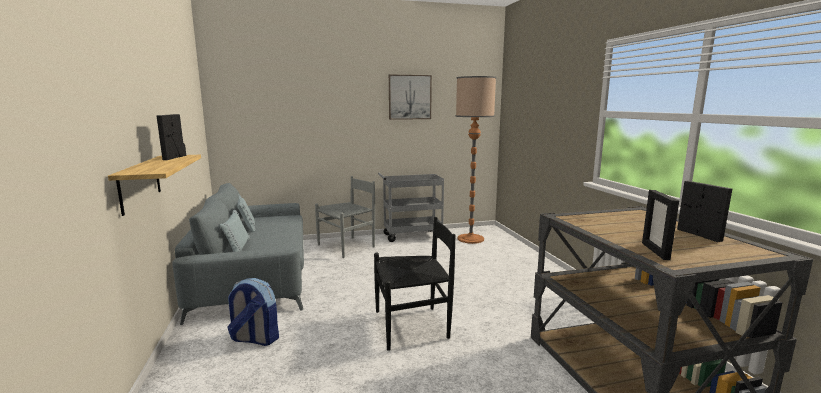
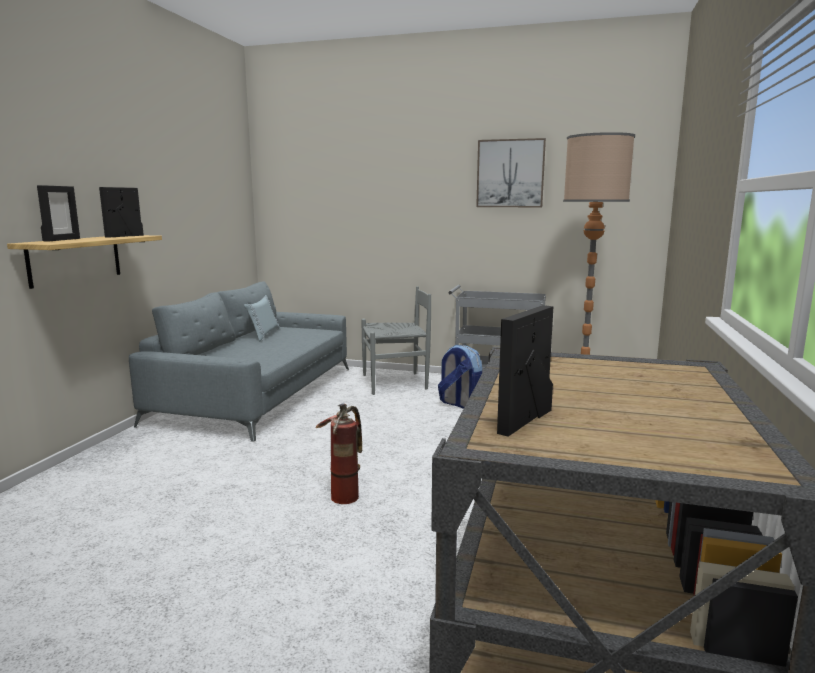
camera: 30 degrees right, 0 degrees up
(237, 248) = (217, 355): blue pillow -> none
(254, 339) = (173, 458): backpack -> backpack (460, 404)
(412, 326) = (345, 492): black chair -> fire extinguisher
(698, 235) = (695, 417): picture frame -> picture frame (62, 240)

